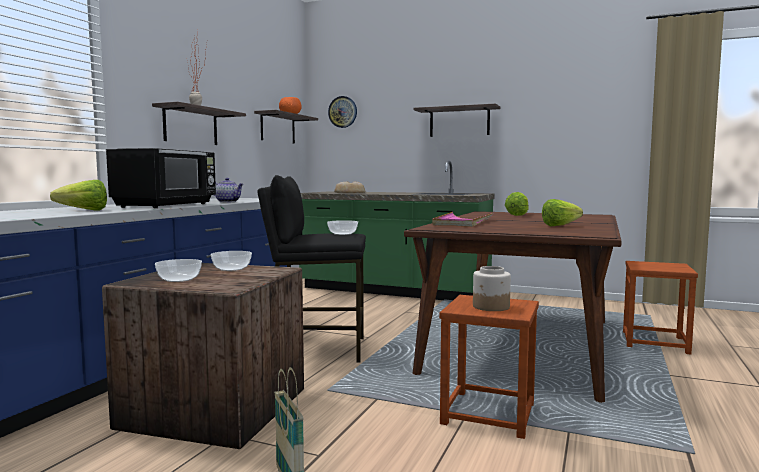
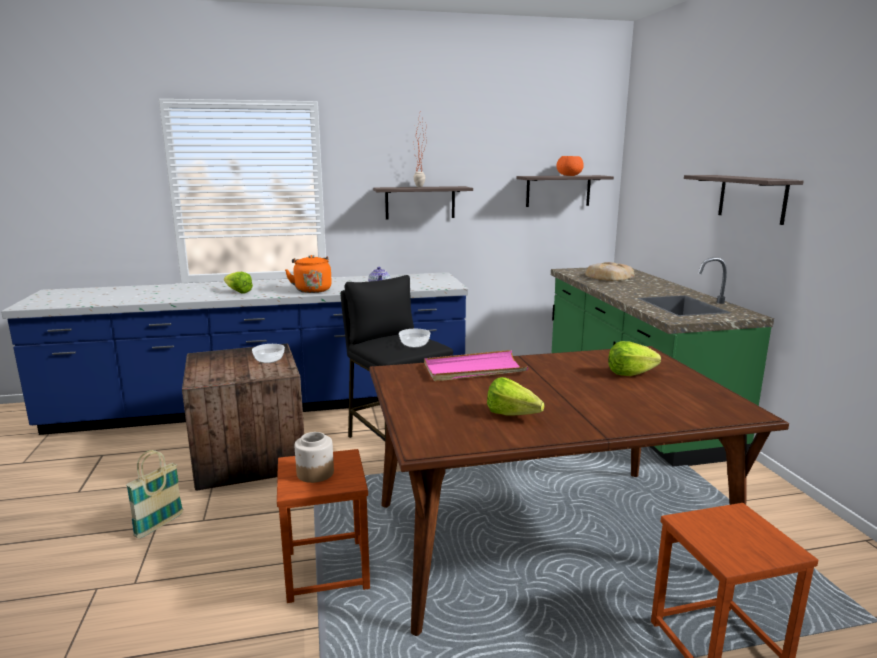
camera: 55 degrees right, 10 degrees up
(168, 205) = (312, 290): black microwave -> orange kettle
(179, 279) = (216, 361): bowl -> none
(343, 112) = (647, 168): wall clock -> none

